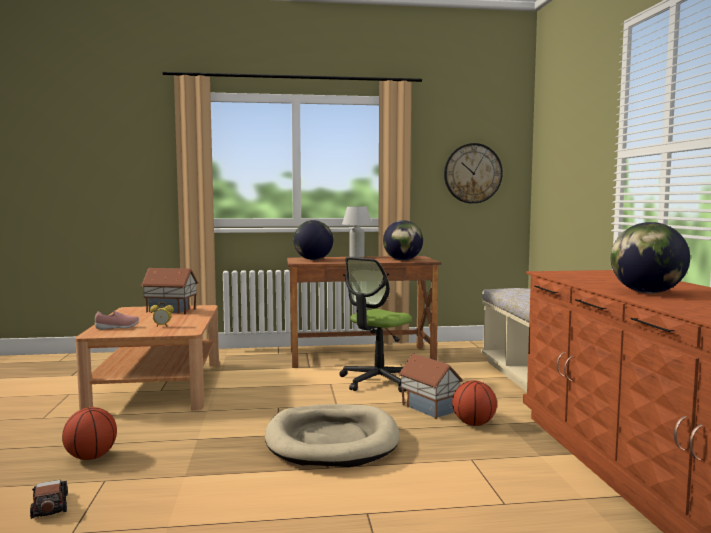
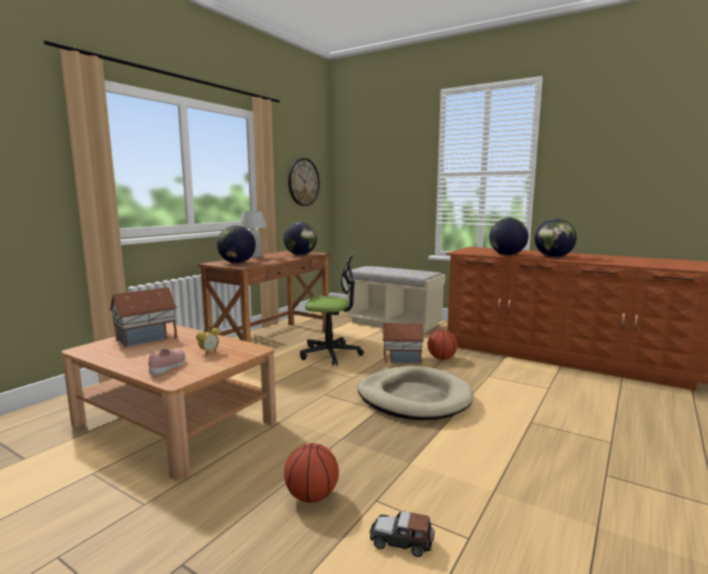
camera: 50 degrees left, 5 degrees up
(378, 381) = (331, 354): office chair -> office chair turned 75 degrees counterclockwise
(591, 282) = (507, 255): none -> globe

